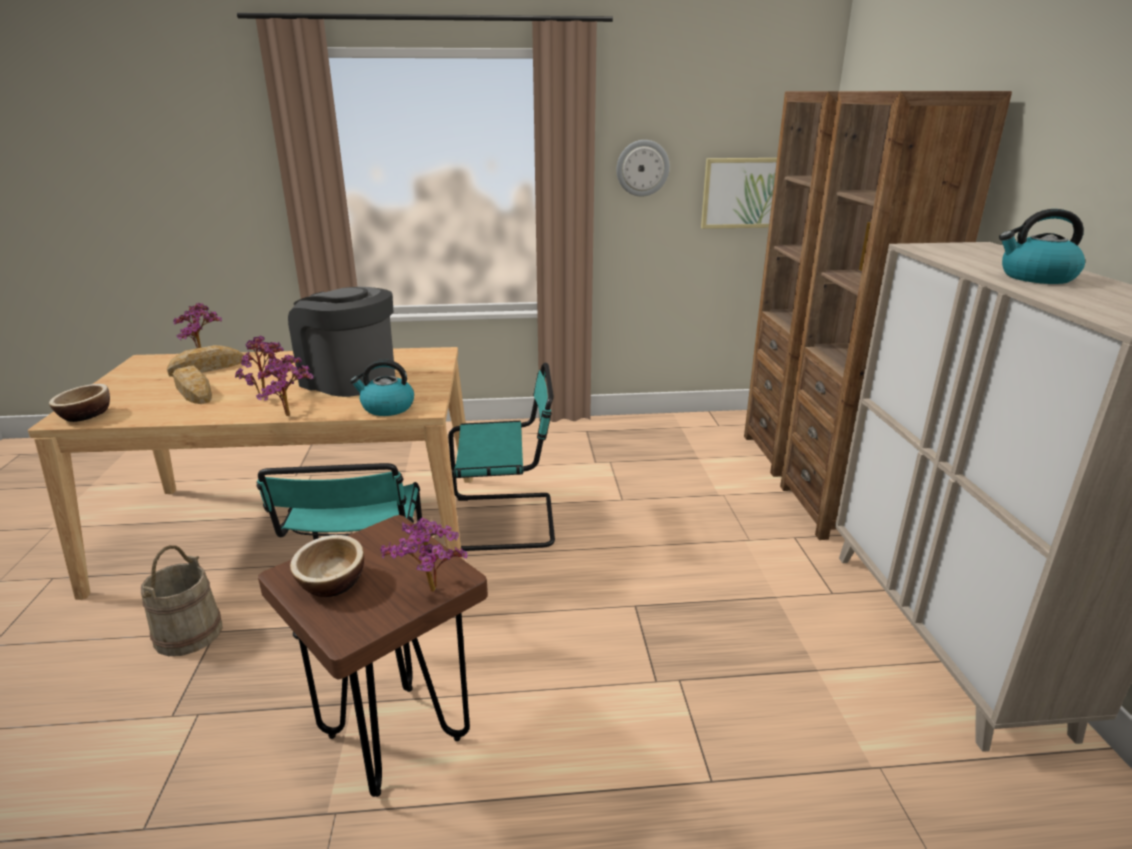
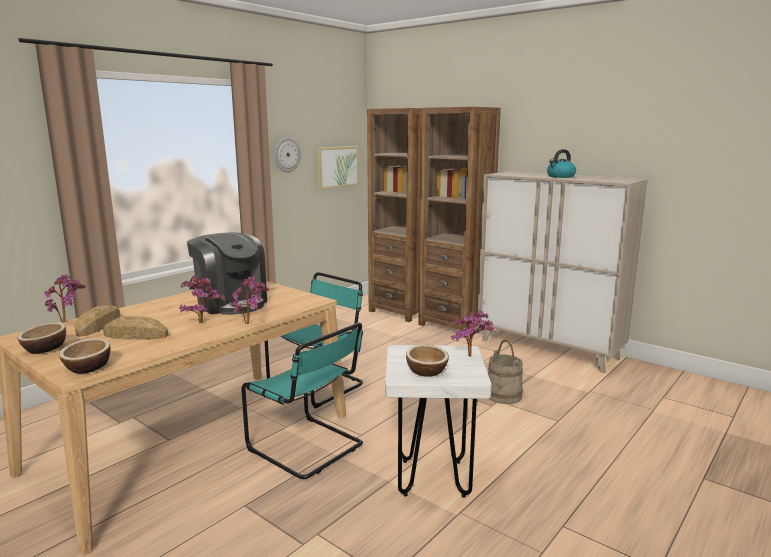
camera: 45 degrees left, 10 degrees down
(122, 380) = (45, 349): none -> bowl
(188, 634) = (228, 516): beige bucket -> beige bucket (504, 395)
(348, 379) = (231, 303): coffee machine -> coffee machine turned 120 degrees counterclockwise
(387, 408) = (295, 305): kettle -> none
(395, 737) = (432, 478): brown stool -> white stool

